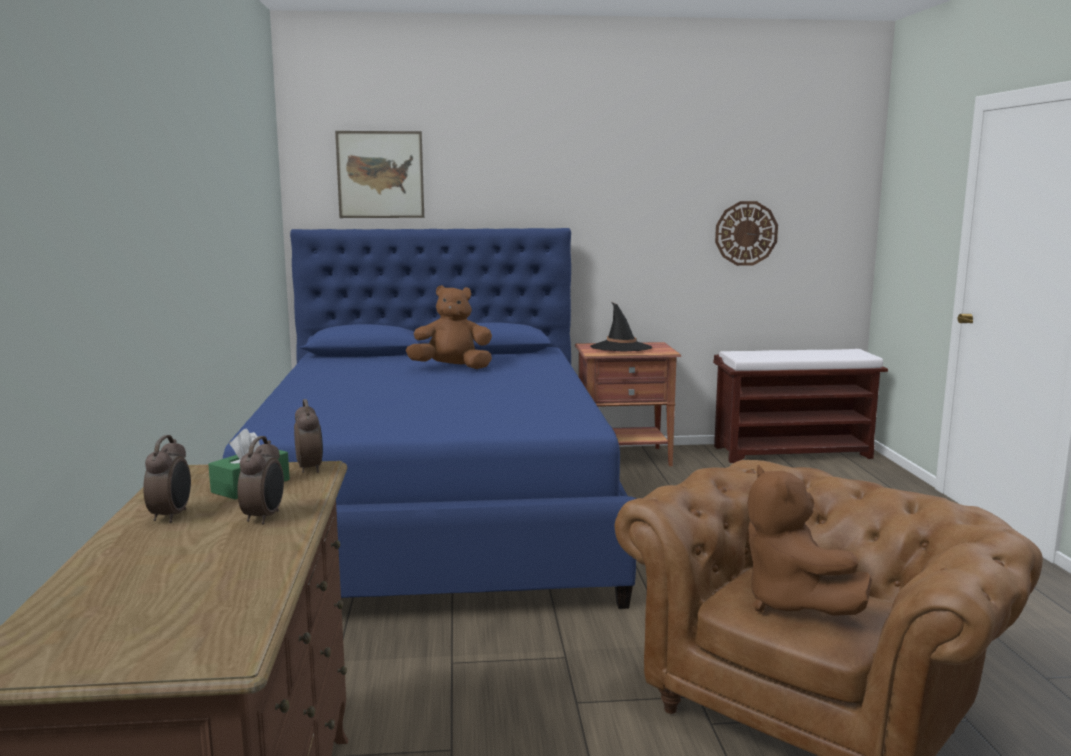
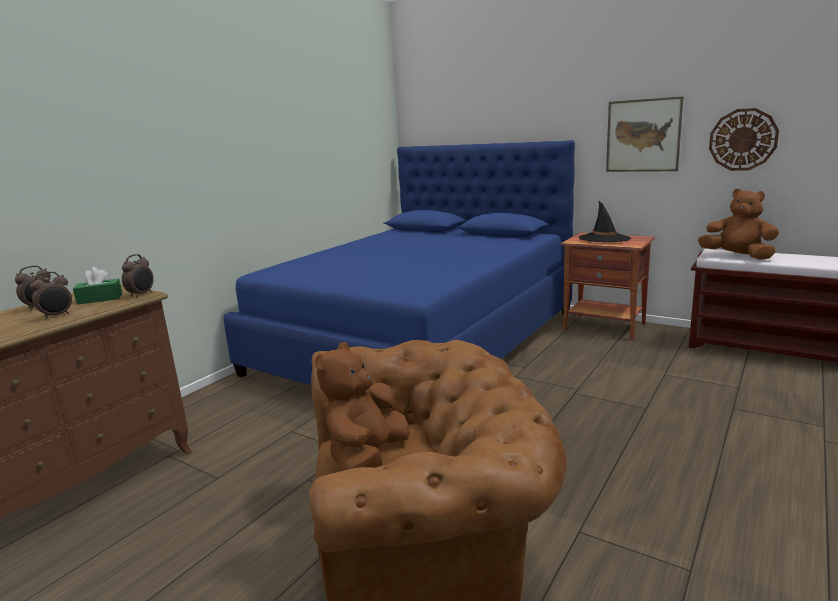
camera: 40 degrees right, 5 degrees up
(380, 174) = (450, 107): picture -> picture (643, 135)
(452, 368) = (446, 244): brown plush toy -> brown plush toy (737, 256)

